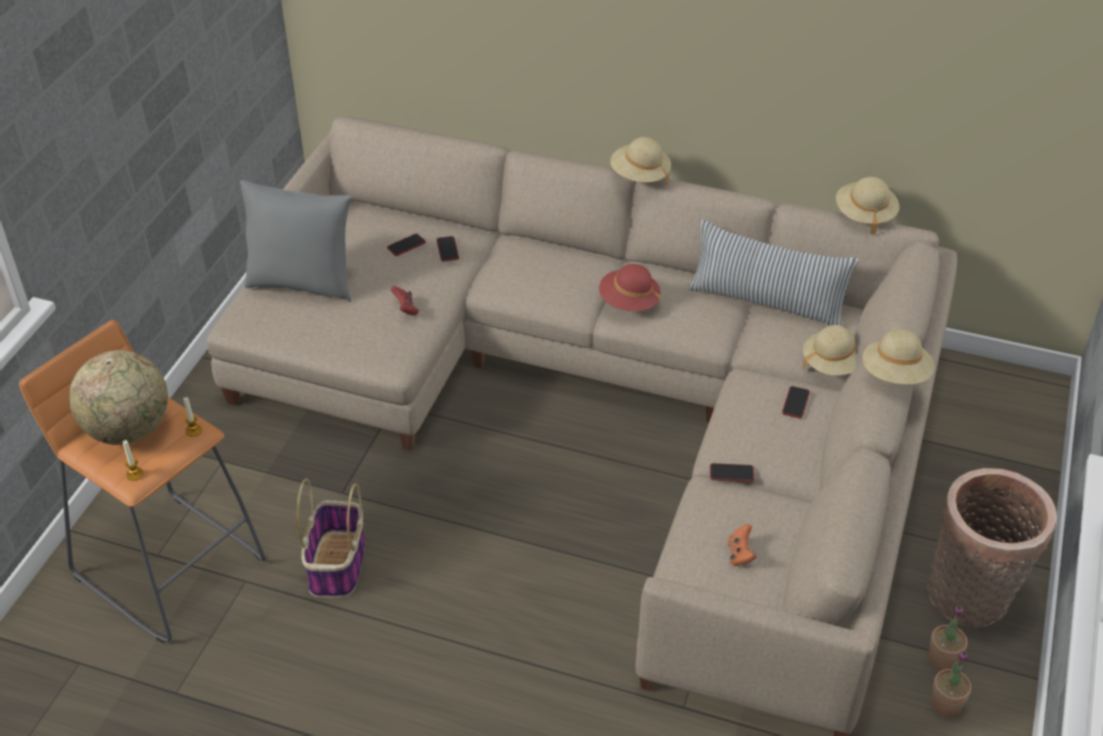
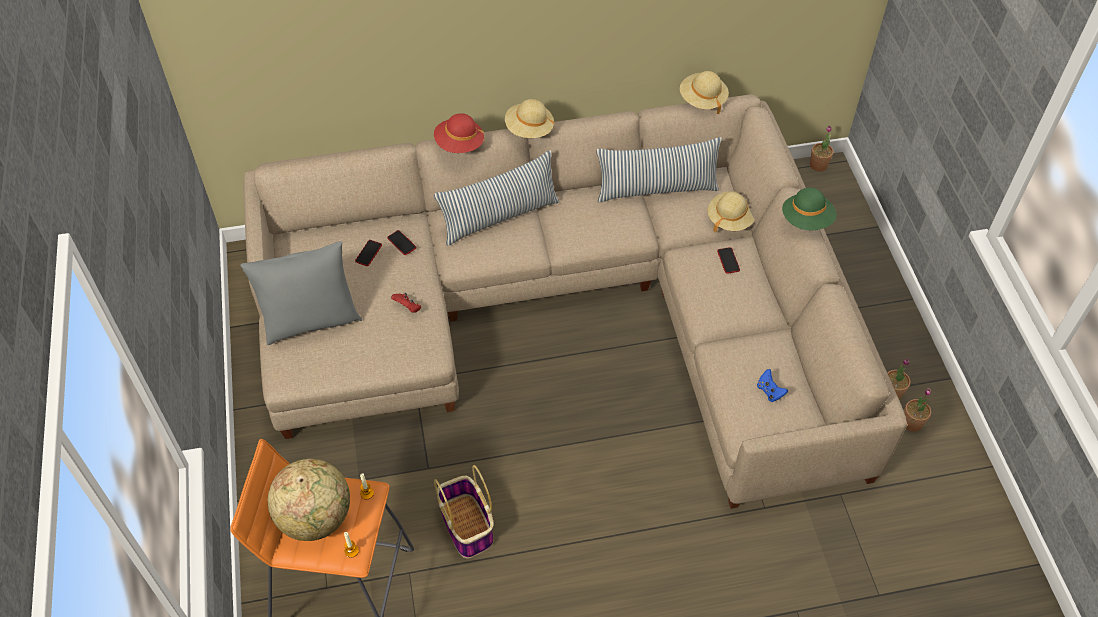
camera: 30 degrees left, 10 degrees up
(568, 264) = (500, 217): none -> pillow
(629, 302) = (565, 231): red hat -> red hat (459, 144)
(731, 473) = (723, 333): phone -> none
(740, 554) = (769, 391): orange game controller -> blue game controller
(895, 375) = (807, 220): beige hat -> green hat
(970, 600) = (882, 343): basket -> none
(1027, 378) = (818, 165): none -> potted plant

